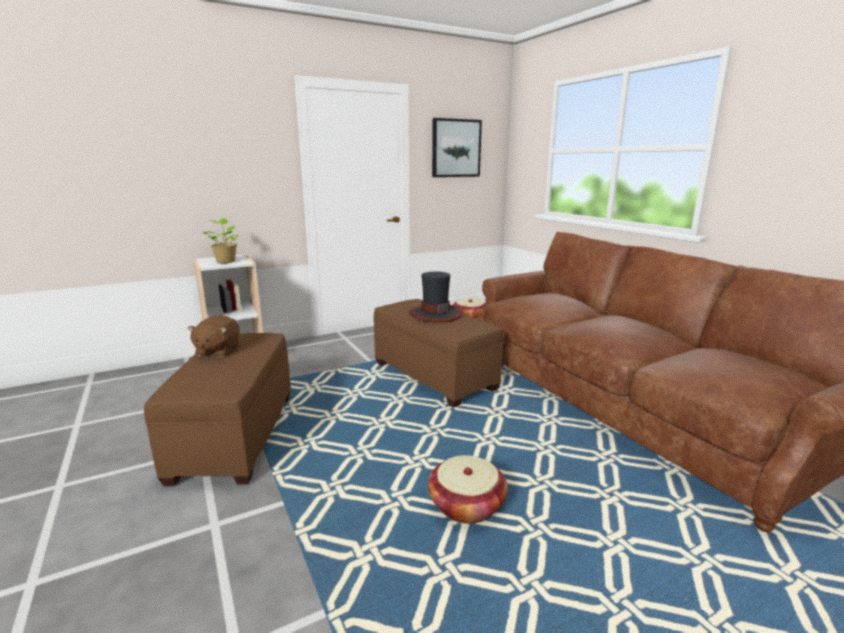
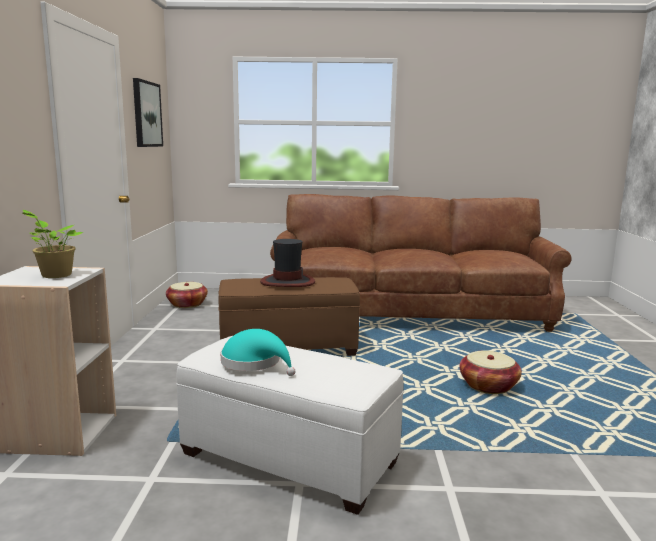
camera: 60 degrees left, 5 degrees down
(217, 351) = (255, 363): brown plush toy -> turquoise hat
(236, 435) = (290, 458): brown ottoman -> white ottoman

